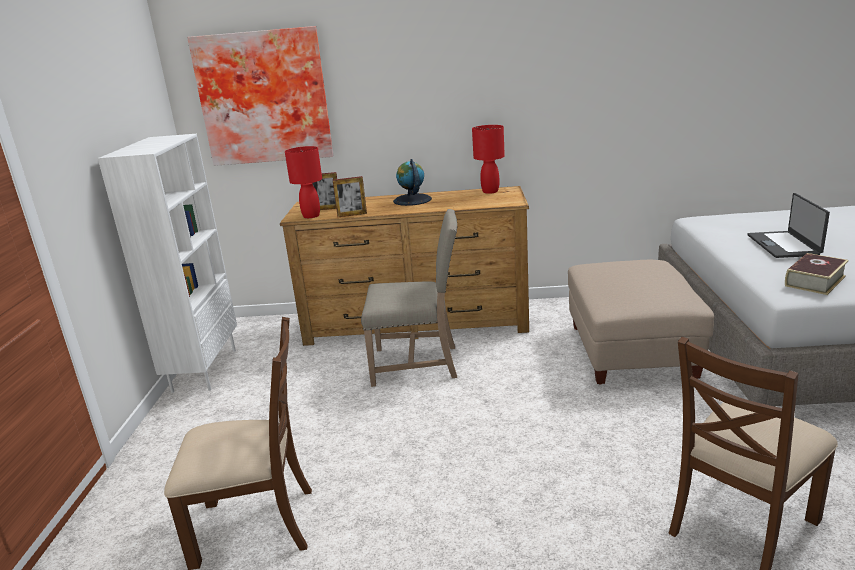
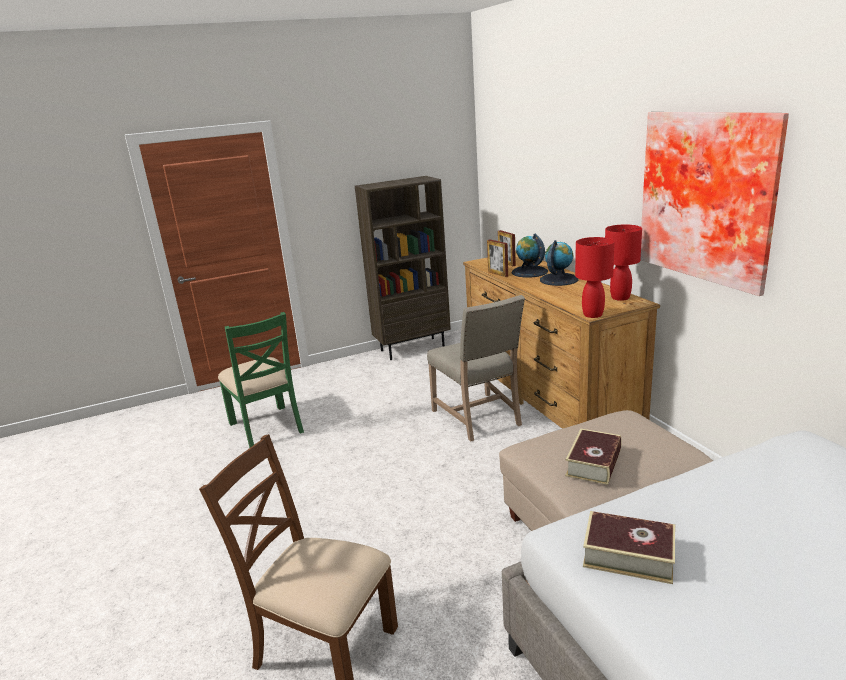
camera: 65 degrees right, 0 degrees up
(204, 370) = (412, 348): white bookcase -> brown bookcase
(256, 525) = (267, 427): brown chair -> green chair
(264, 97) = (514, 157): picture -> picture (709, 197)
(311, 216) = (485, 264): red table lamp -> red table lamp (593, 314)
(370, 205) = (529, 272): none -> globe
(655, 286) = (593, 463): none -> book
(784, 245) = (757, 520): laptop -> none

